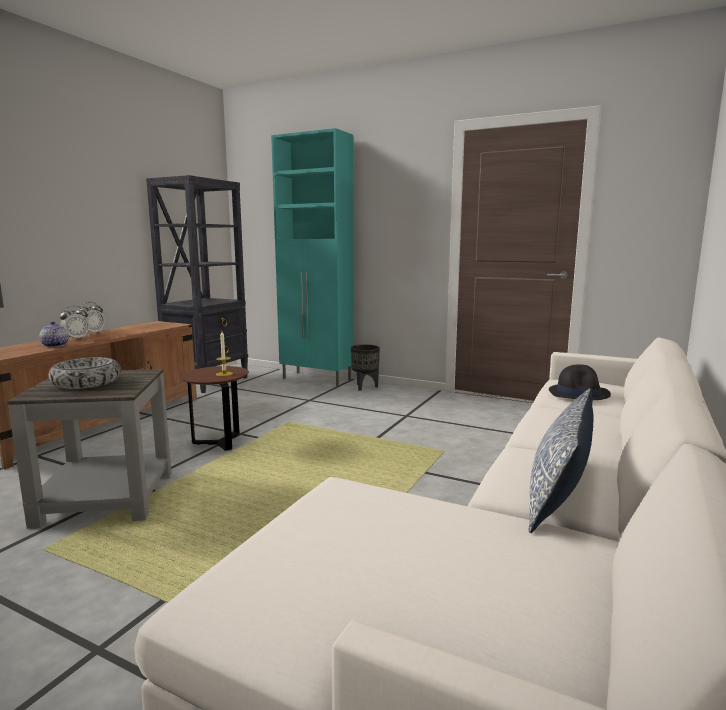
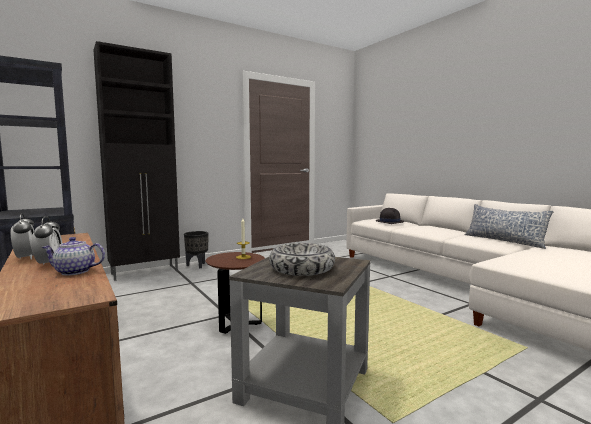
camera: 60 degrees left, 5 degrees down
(317, 379) = (146, 272): turquoise cabinet -> black cabinet

